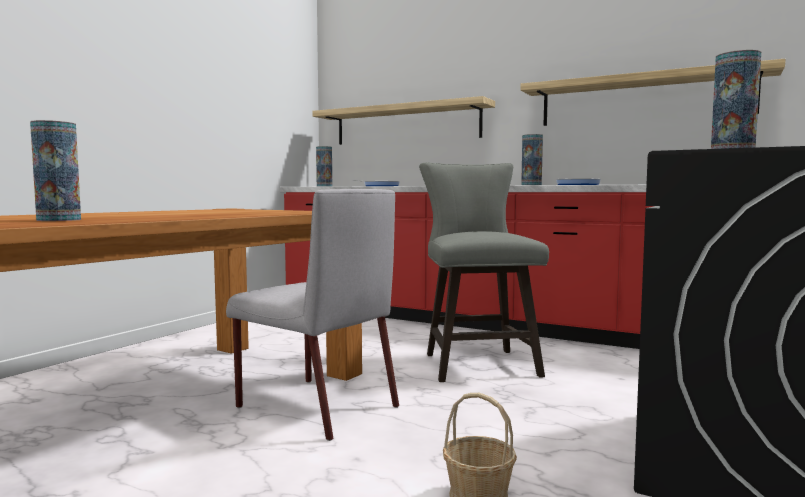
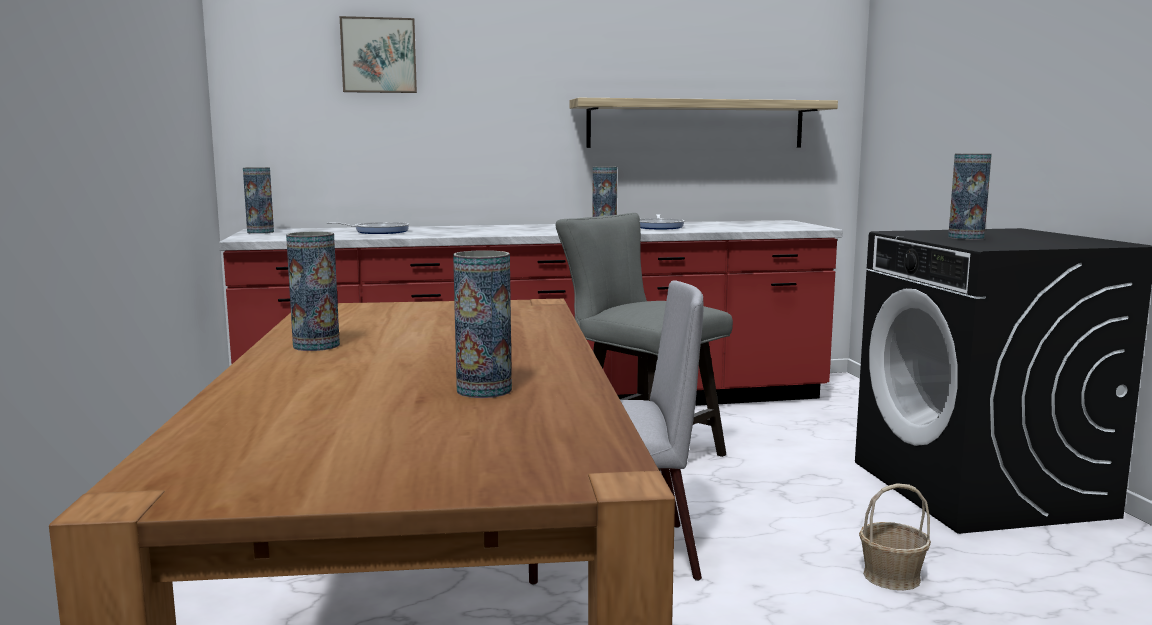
camera: 40 degrees left, 5 degrees up
(128, 212) = (316, 346): none -> vase
(404, 72) = (378, 55): none -> picture
(406, 124) = (385, 134): shelf -> none

